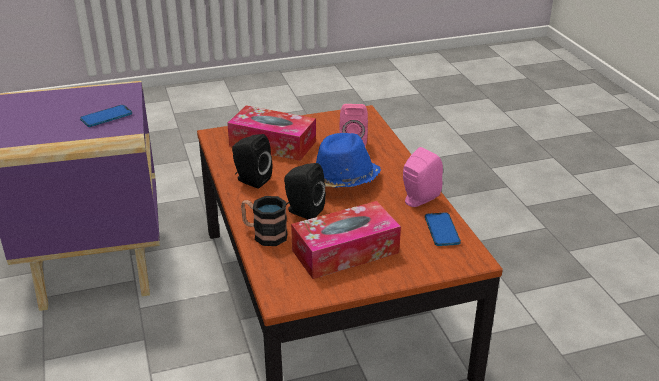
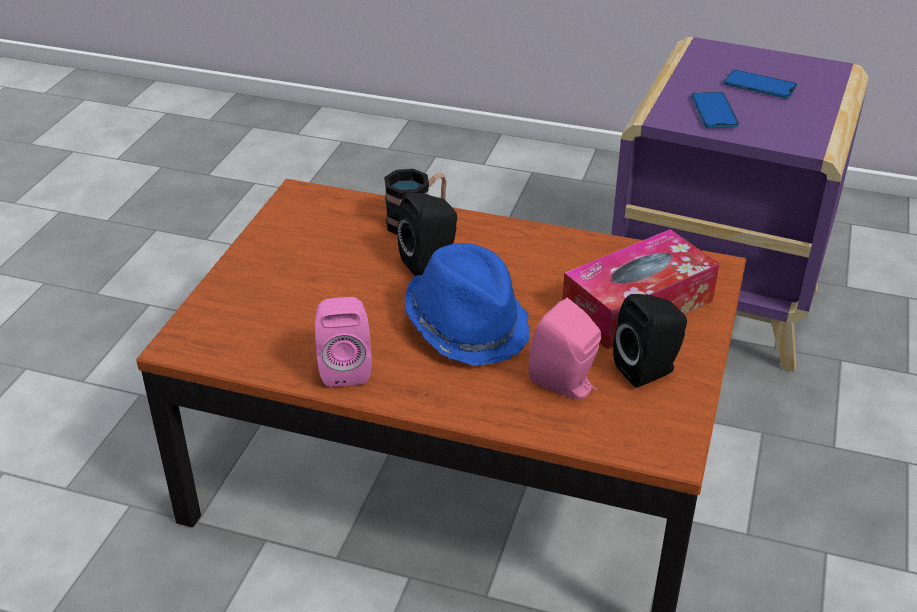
camera: 125 degrees right, 5 degrees up
(251, 180) = (548, 252): black speaker -> black speaker (649, 370)
(345, 251) = (317, 260): tissue box -> none
(442, 230) = (259, 351): phone -> phone (759, 86)

